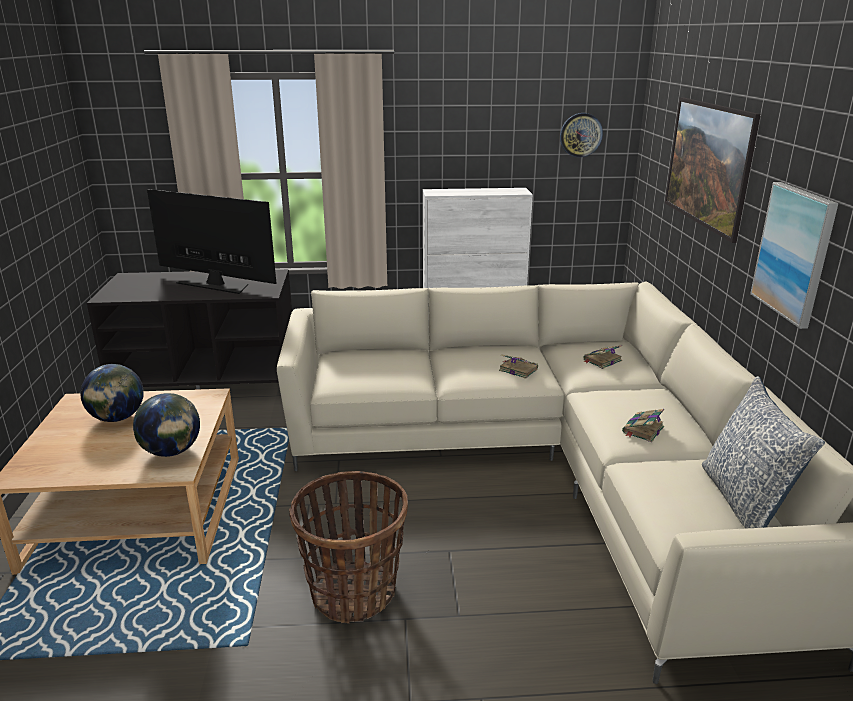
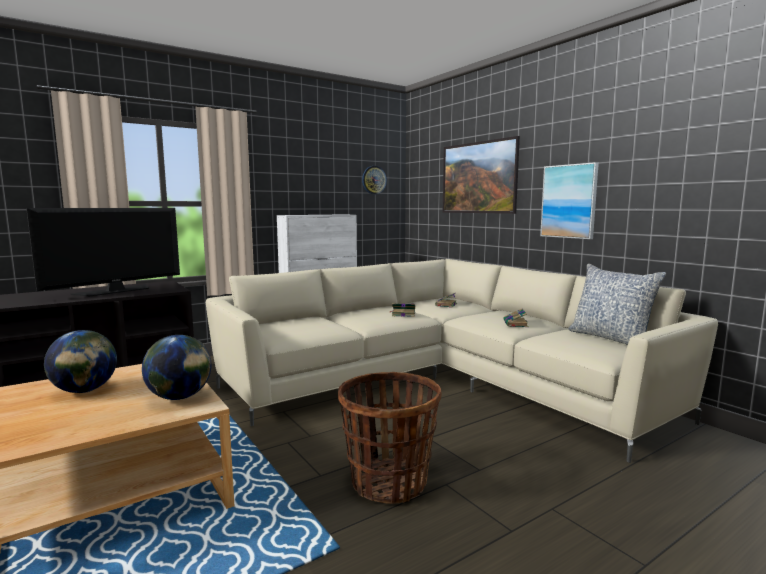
camera: 30 degrees left, 15 degrees down
(215, 284) = (115, 291): television -> television turned 135 degrees clockwise

